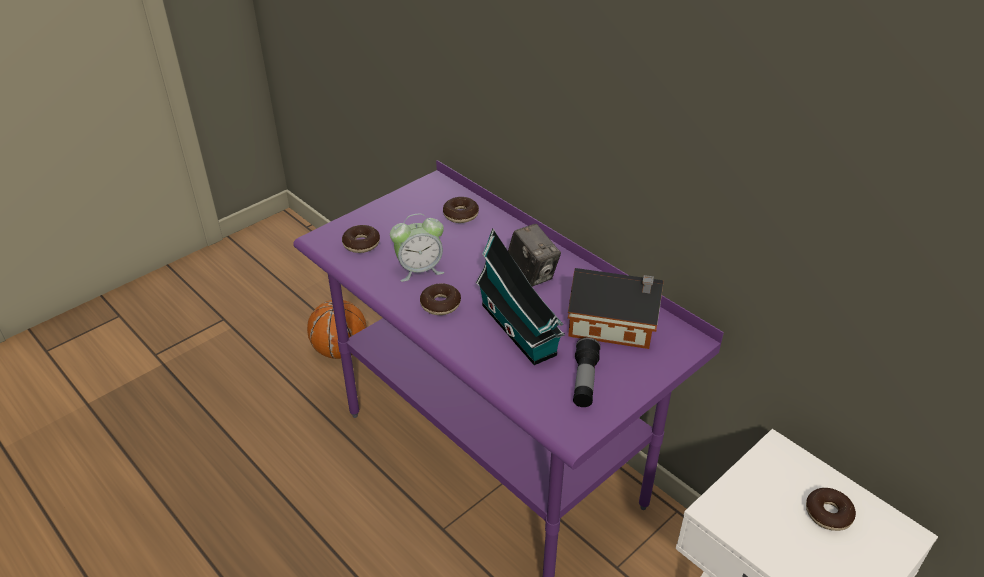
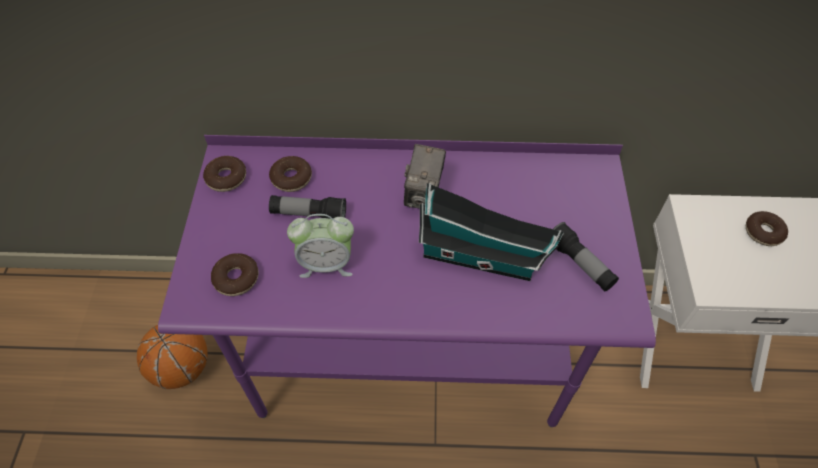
camera: 45 degrees left, 15 degrees up
(419, 269) = (326, 263): alarm clock -> alarm clock turned 60 degrees clockwise
(440, 304) = (389, 285): donut -> donut (226, 178)
(445, 239) = (309, 214): none -> flashlight
(532, 274) = (424, 194): camera -> camera turned 90 degrees clockwise
(615, 326) = (540, 195): toy house -> none

